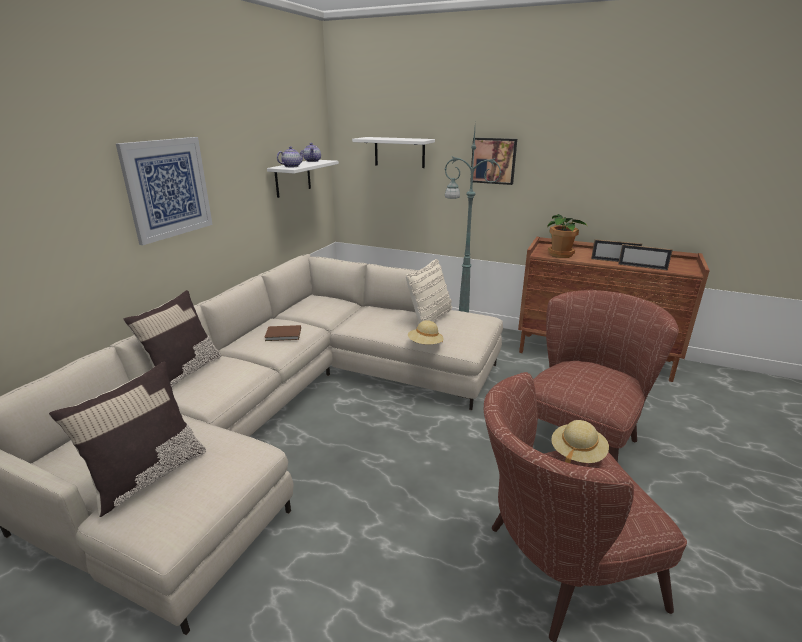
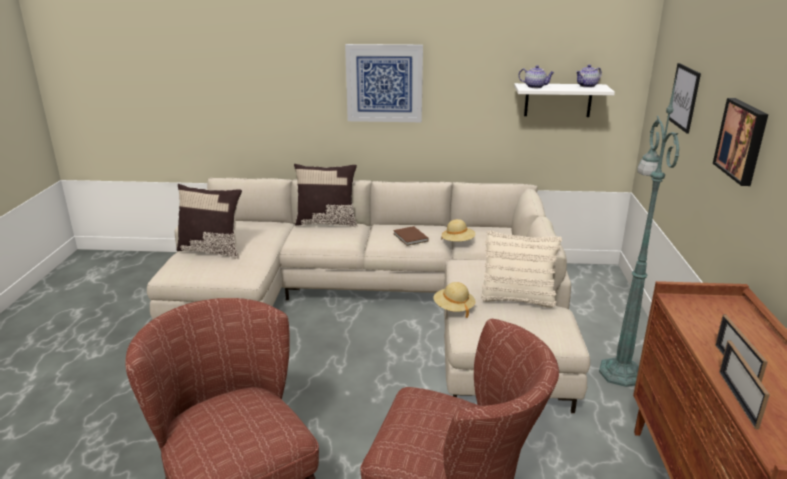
camera: 70 degrees right, 0 degrees up
(399, 152) = (684, 97): white shelf -> picture
(561, 254) = (701, 317): potted plant -> none
(577, 453) = (272, 413): beige hat -> beige hat (458, 242)

